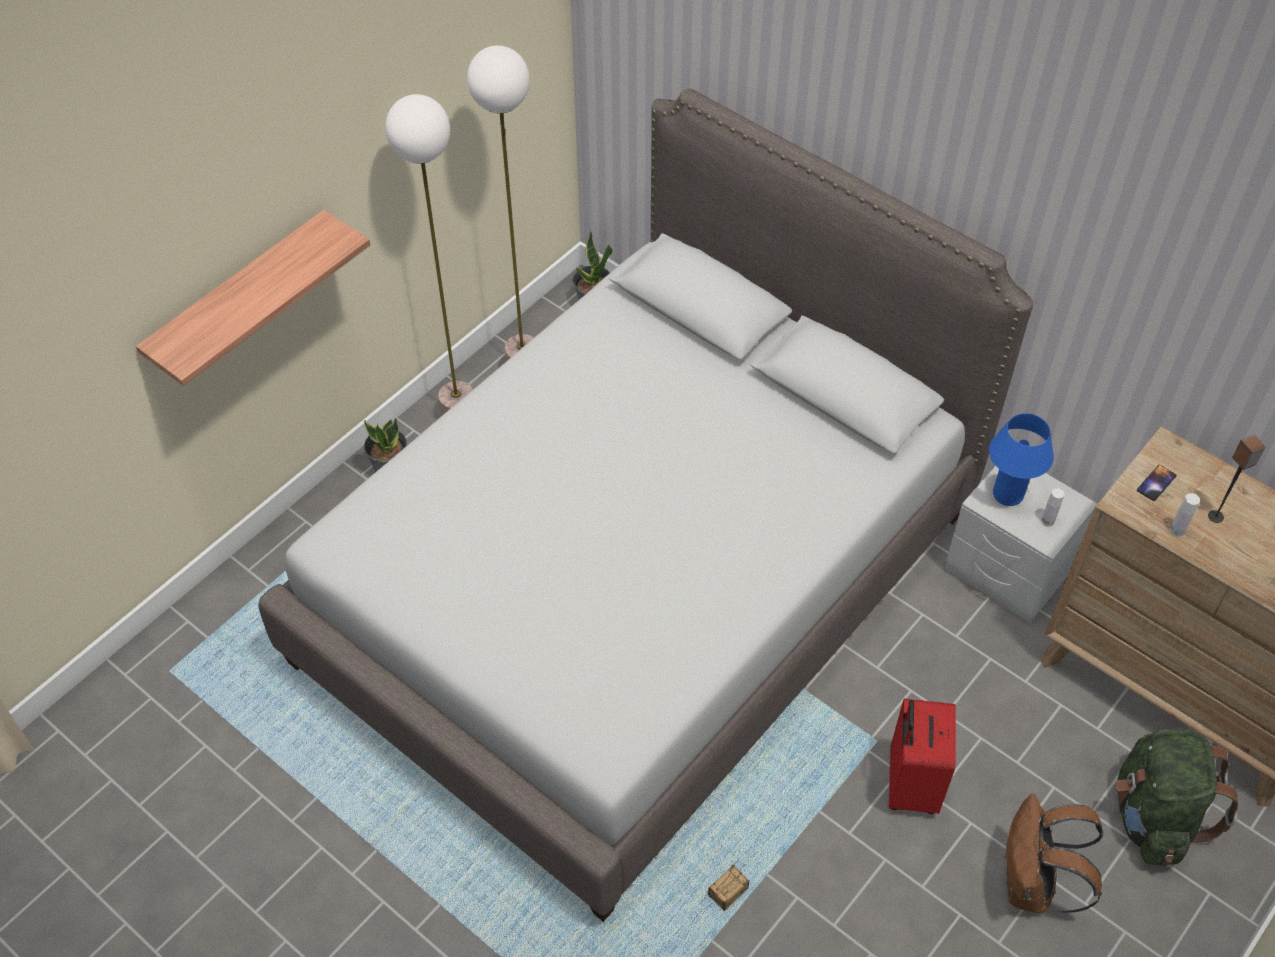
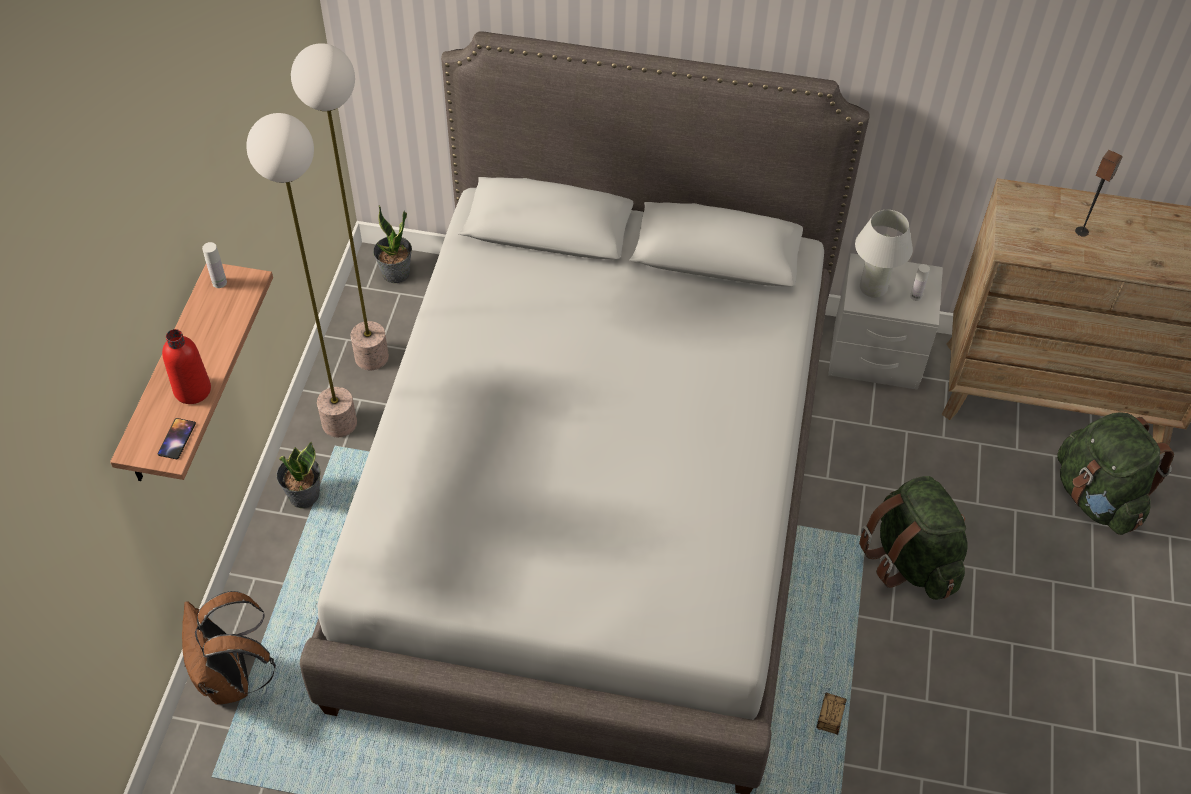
camera: 30 degrees left, 0 degrees up
(237, 314) = (192, 390): none -> red bottle
(909, 784) = (911, 560): red suitcase -> green backpack
(1007, 494) = (873, 288): blue table lamp -> white table lamp
(1032, 885) = (1048, 593): brown backpack -> brown backpack (232, 679)
(1156, 483) = (1024, 223): phone -> phone (176, 439)
(1177, 530) = (1063, 253): white bottle -> white bottle (219, 282)

